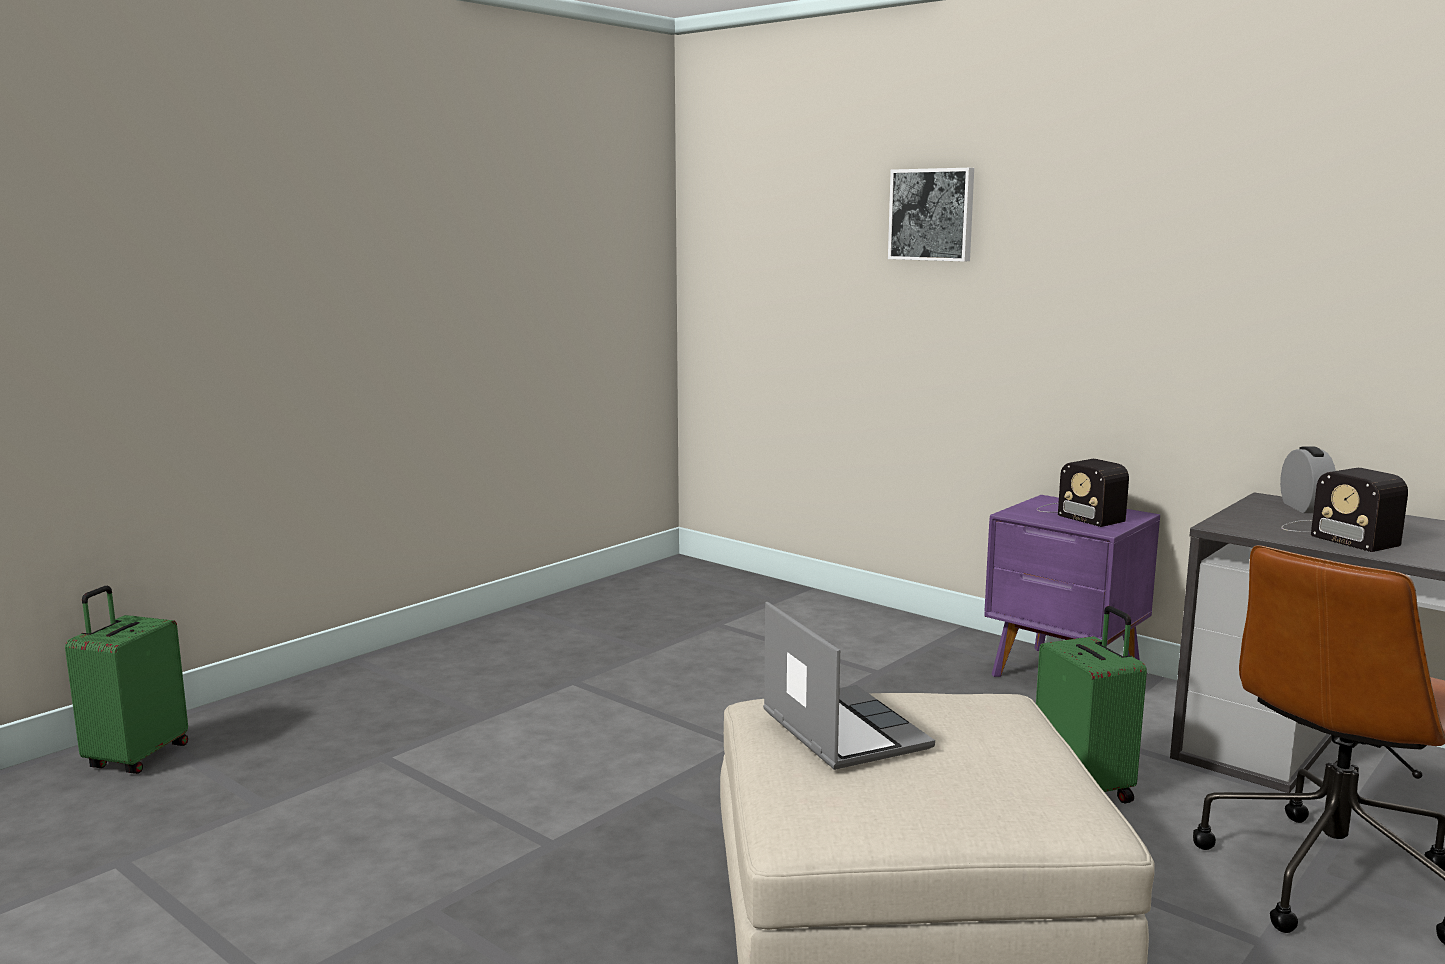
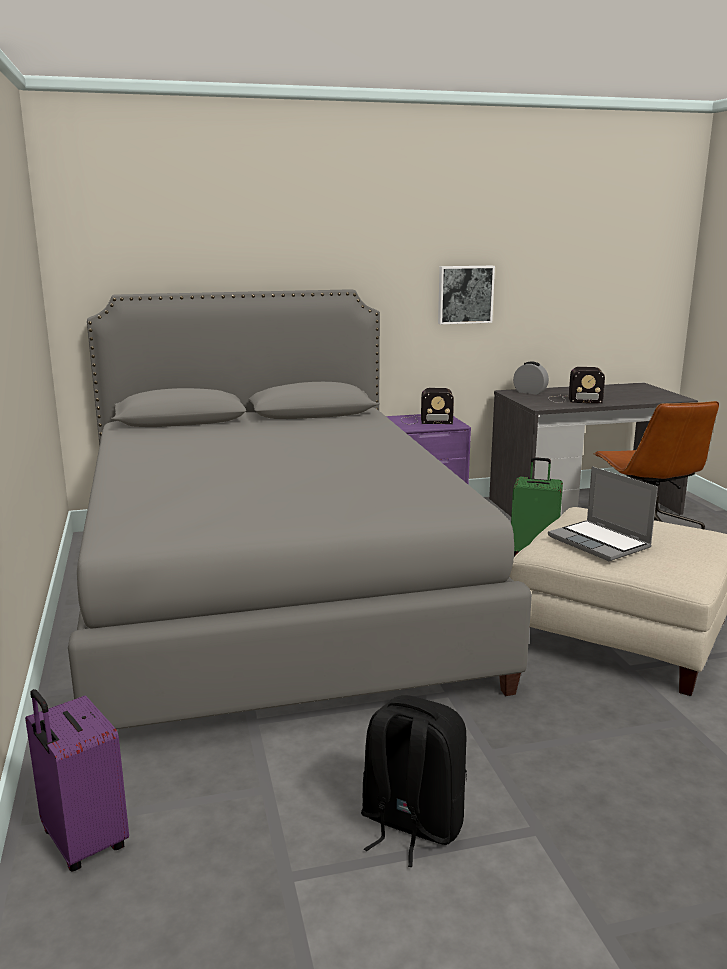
camera: 55 degrees left, 5 degrees up
(136, 757) = (82, 842): green suitcase -> purple suitcase
(241, 901) = (410, 825): none -> black backpack
(669, 676) = (273, 596): none -> grey bed
(841, 730) = (600, 542): laptop -> laptop turned 135 degrees counterclockwise
(932, 214) = (290, 247): picture -> picture (465, 294)

